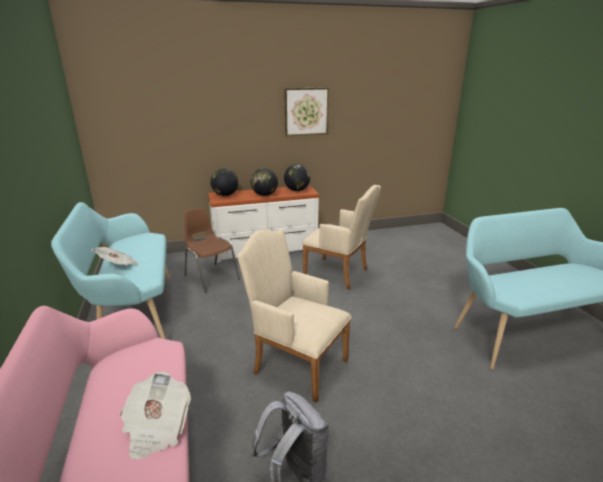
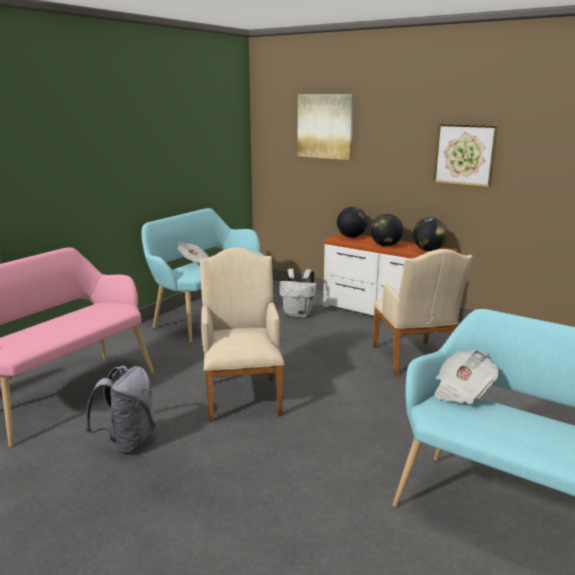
camera: 50 degrees right, 5 degrees down
(156, 428) = (52, 336): newspaper -> newspaper (461, 391)
(173, 96) = (325, 126): none -> picture
(211, 277) = (298, 314): brown chair -> white backpack

